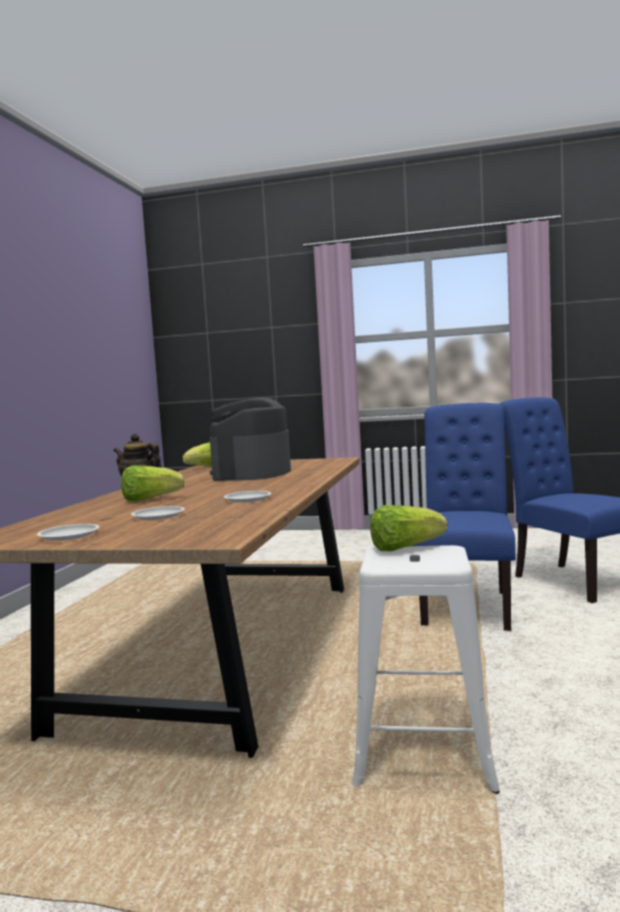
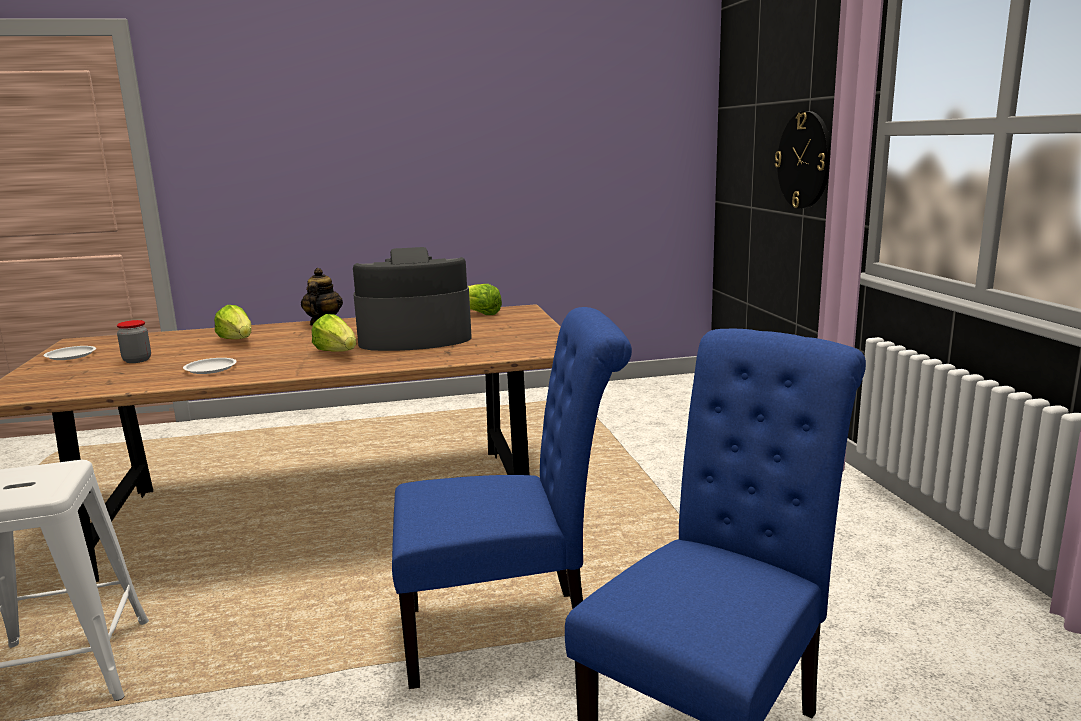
camera: 65 degrees right, 10 degrees up
(159, 516) = (137, 360): white plate -> jar
(275, 363) = (804, 160): none -> wall clock
(405, 548) = (61, 475): lettuce -> lettuce (337, 353)

